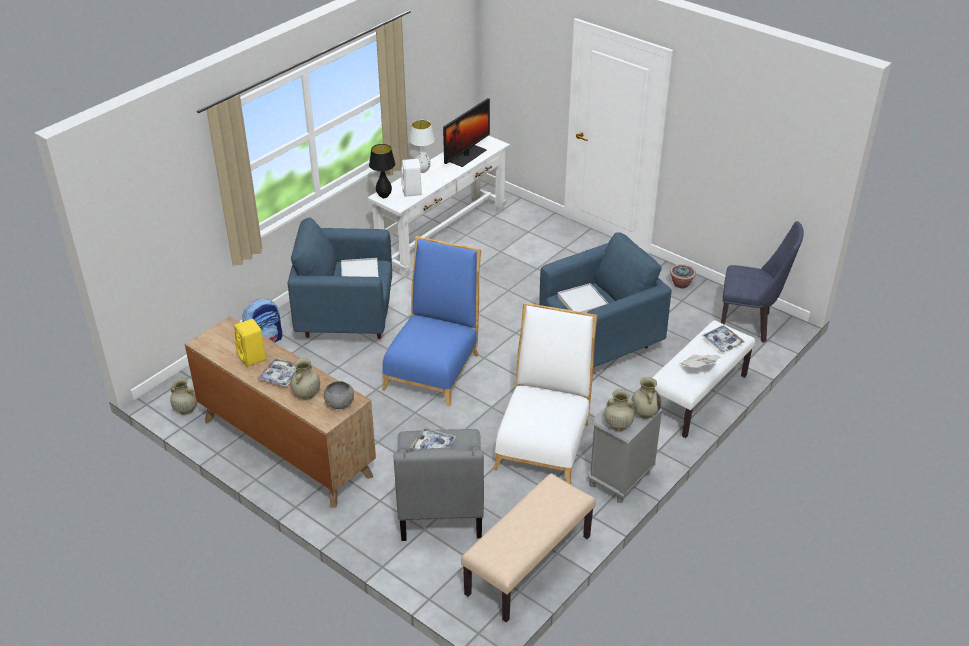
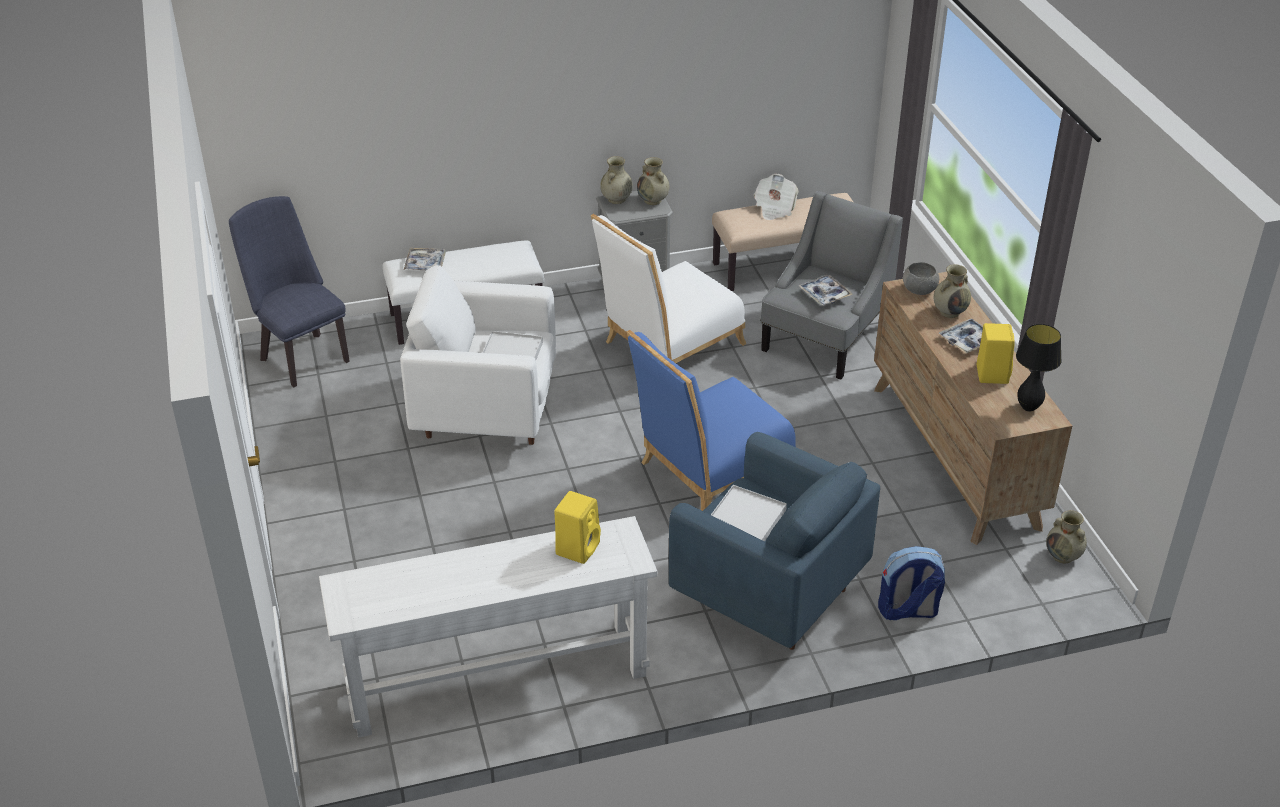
camera: 145 degrees left, 0 degrees up
(384, 196) = (629, 559): black table lamp -> black table lamp (1028, 407)
(412, 191) = (578, 547): white speaker -> yellow speaker
(423, 171) = (519, 583): white table lamp -> none
(467, 155) = (414, 583): monitor -> none
(599, 342) = (487, 412): blue armchair -> white armchair
(681, 284) = (293, 435): potted plant -> none
(698, 368) = (485, 253): newspaper -> newspaper (774, 208)

